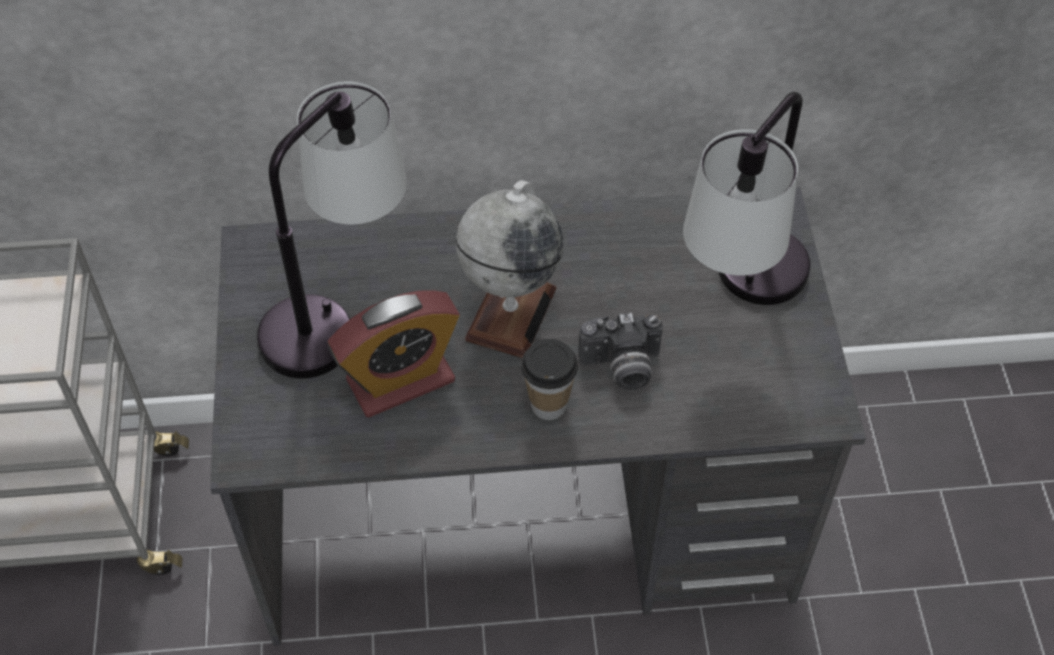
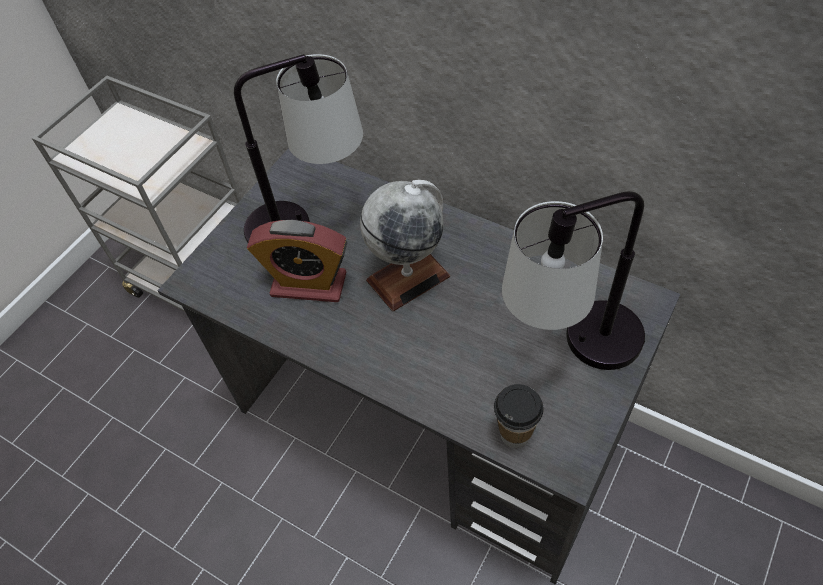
camera: 40 degrees right, 0 degrees up
(548, 405) = (382, 350): cup -> cup (515, 434)
(621, 368) = (448, 352): camera -> none

